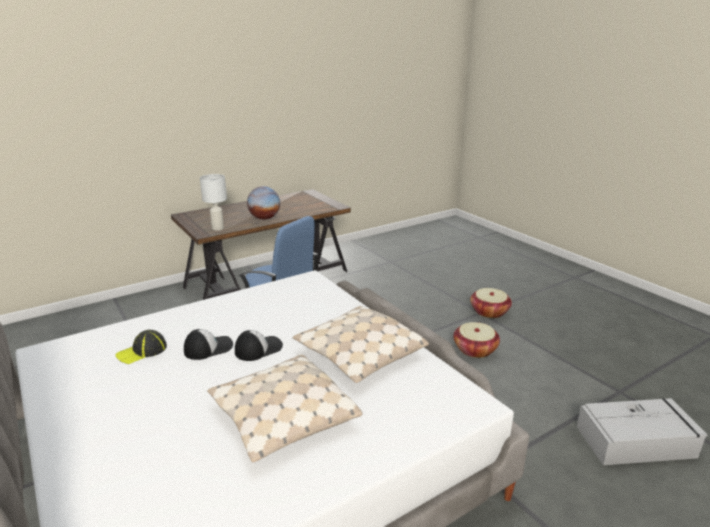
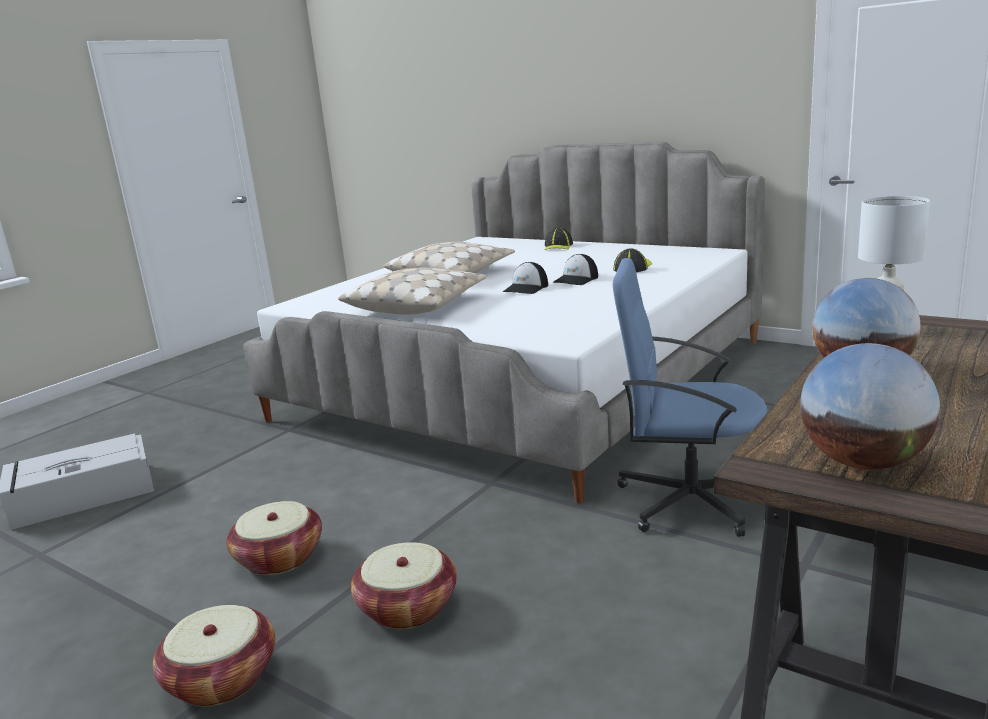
camera: 160 degrees right, 5 degrees down
(86, 458) = (558, 246): none -> cap
(316, 203) = (863, 462): none -> globe
(421, 315) = (407, 607): none -> basket

